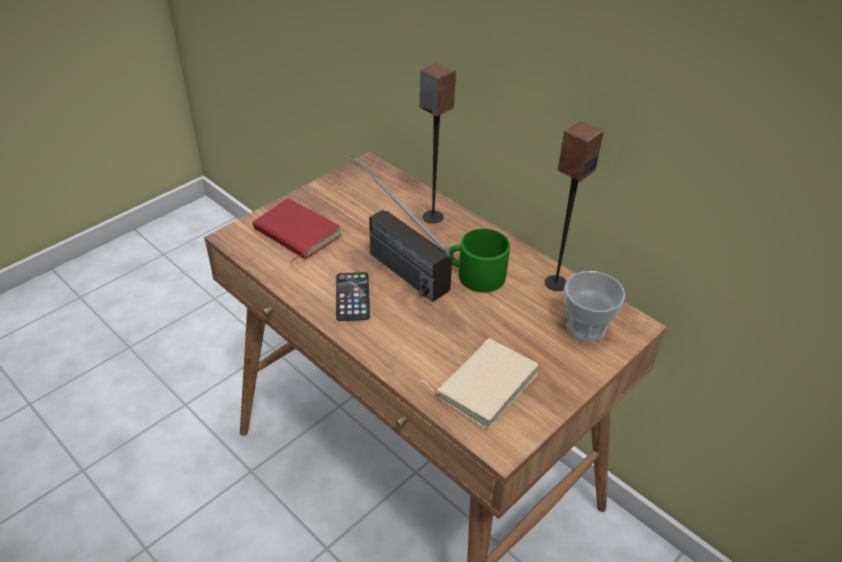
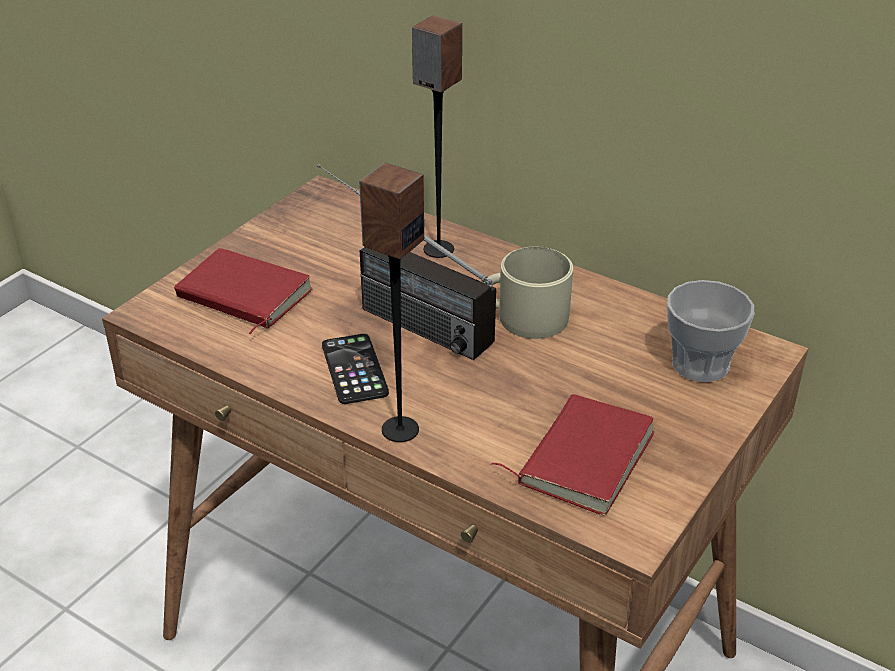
camera: 10 degrees left, 5 degrees down
(475, 275) = (524, 317): green mug -> beige mug
(484, 383) = (582, 457): beige book -> red book
(555, 283) = (639, 312): speaker -> speaker (399, 429)

